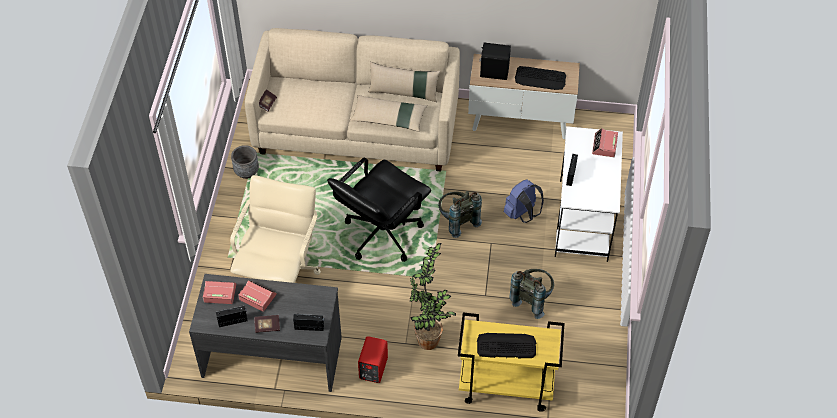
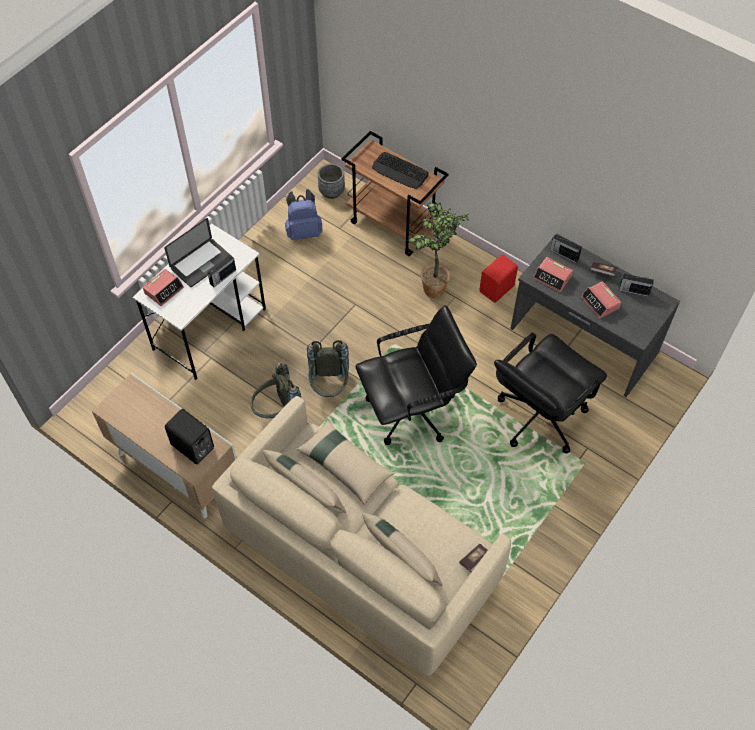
camera: 150 degrees left, 5 degrees up
(220, 293) = (636, 323): alarm clock -> alarm clock (552, 277)
(246, 171) = (518, 561): grey planter -> grey planter (331, 192)
(279, 275) = (539, 417): beige office chair -> black office chair
(315, 84) = (401, 558): none -> beige pillow
(505, 387) = (394, 225): yellow cart -> brown cart
(522, 214) = (261, 362): blue backpack -> blue backpack (304, 231)
(532, 299) = (316, 281): grey backpack -> grey backpack (277, 411)
(540, 78) = (150, 412): keyboard -> none
(596, 177) = (201, 263): none -> laptop

